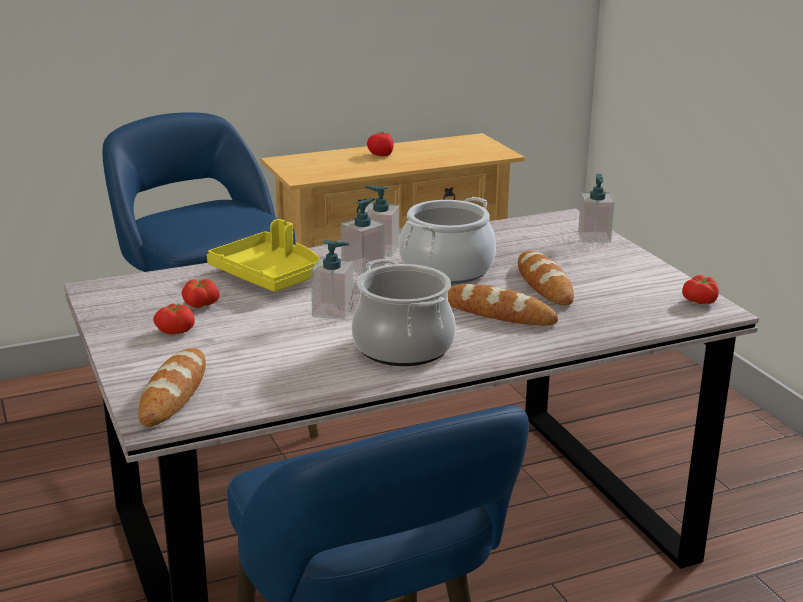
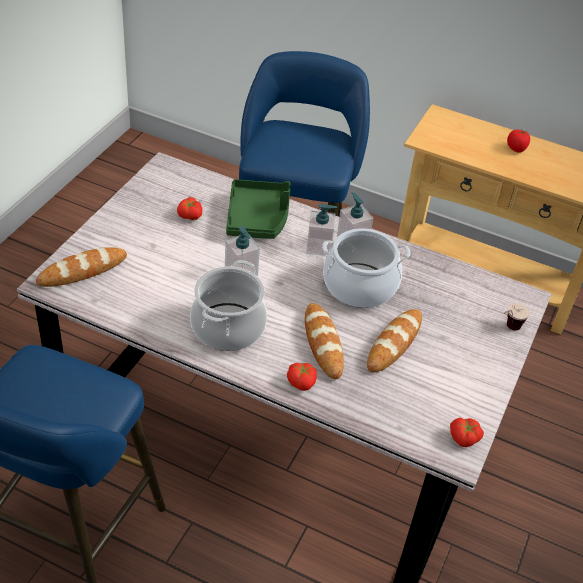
camera: 45 degrees right, 20 degrees up
(176, 330) = (150, 226): tomato -> tomato (302, 382)
(270, 275) = (258, 218): yellow tray -> green tray
(594, 237) = (508, 329): soap dispenser -> cup

